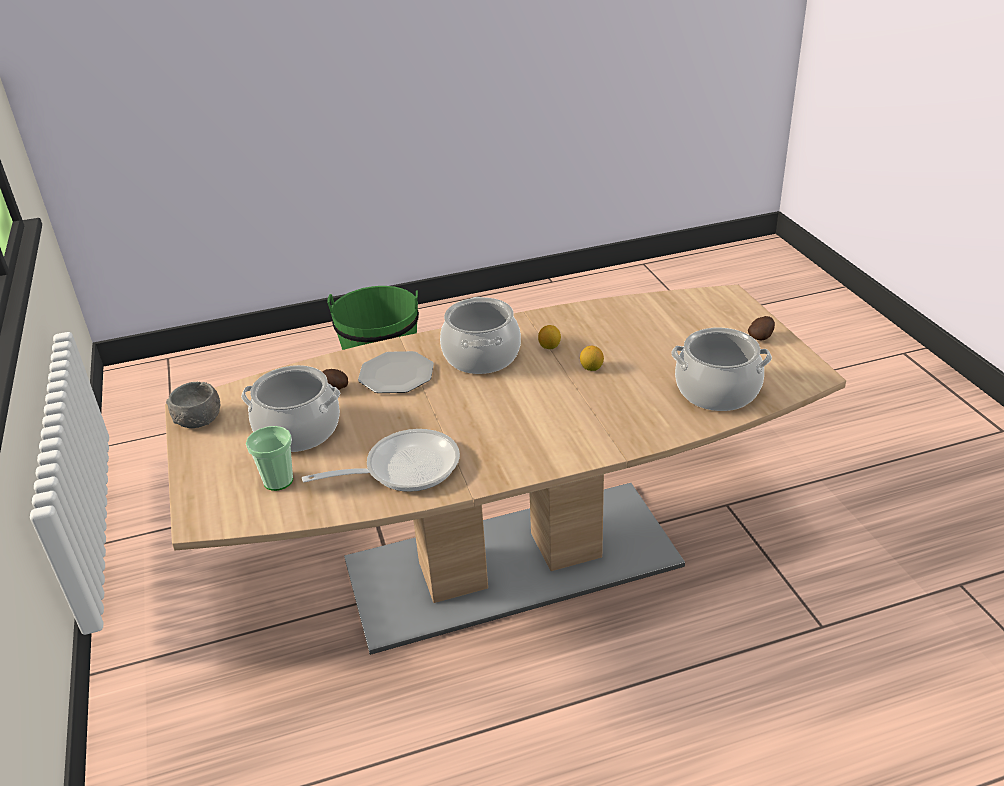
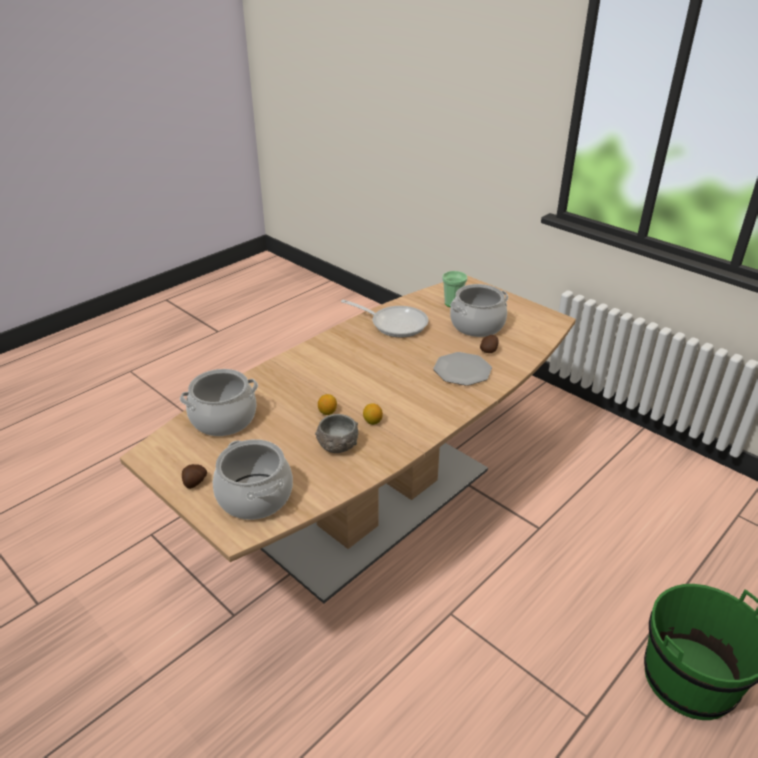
camera: 150 degrees right, 0 degrees up
(198, 419) = (541, 316): grey bowl -> grey bowl (338, 445)
(404, 468) = (394, 323): frying pan -> frying pan turned 105 degrees counterclockwise
(481, 356) = (418, 399): cooking pot -> cooking pot (255, 496)

